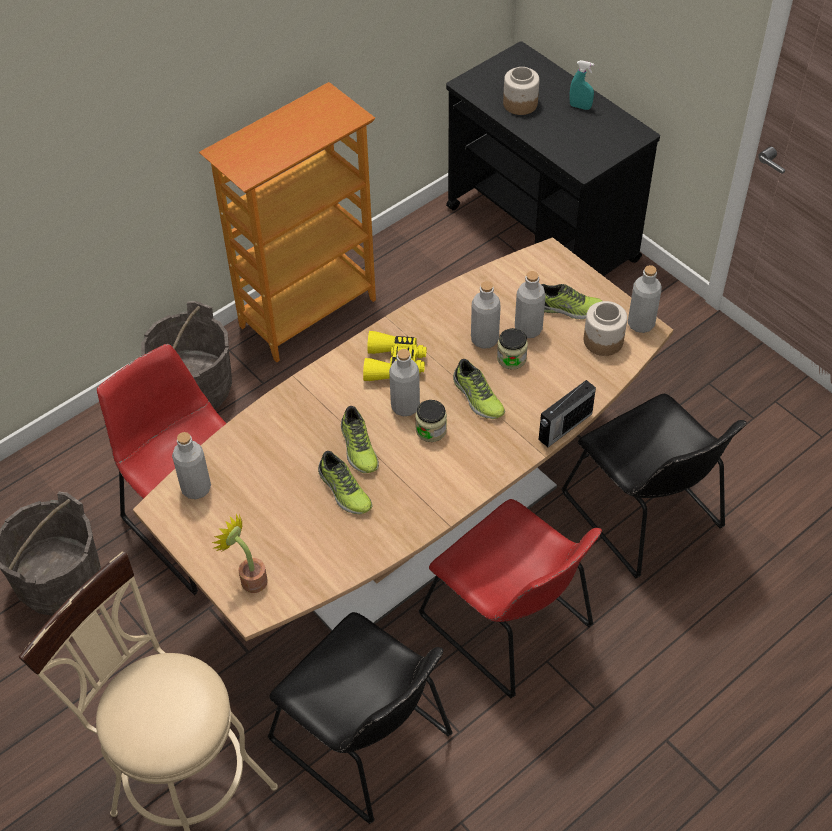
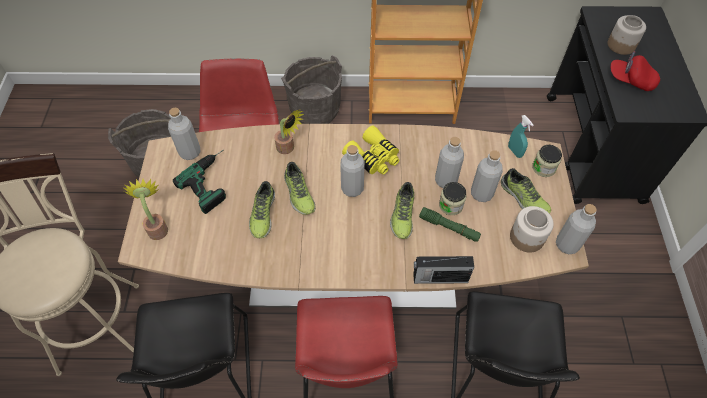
camera: 40 degrees right, 5 degrees up
(255, 497) = (213, 181): none -> power drill
(299, 414) = (288, 149): none -> potted plant
(358, 447) = (298, 194): shoe -> shoe turned 45 degrees counterclockwise
(431, 430) = (352, 215): jar -> jar (543, 168)
(530, 379) = (449, 228): none -> green flashlight
(560, 135) = (630, 80): none -> red cap
(580, 107) = (664, 70): turquoise spray bottle -> turquoise spray bottle (515, 151)

